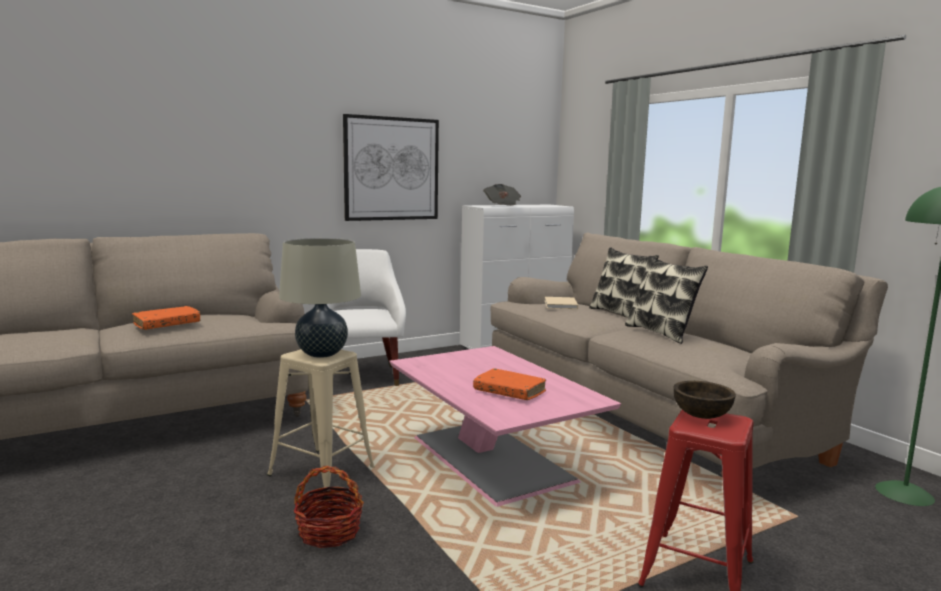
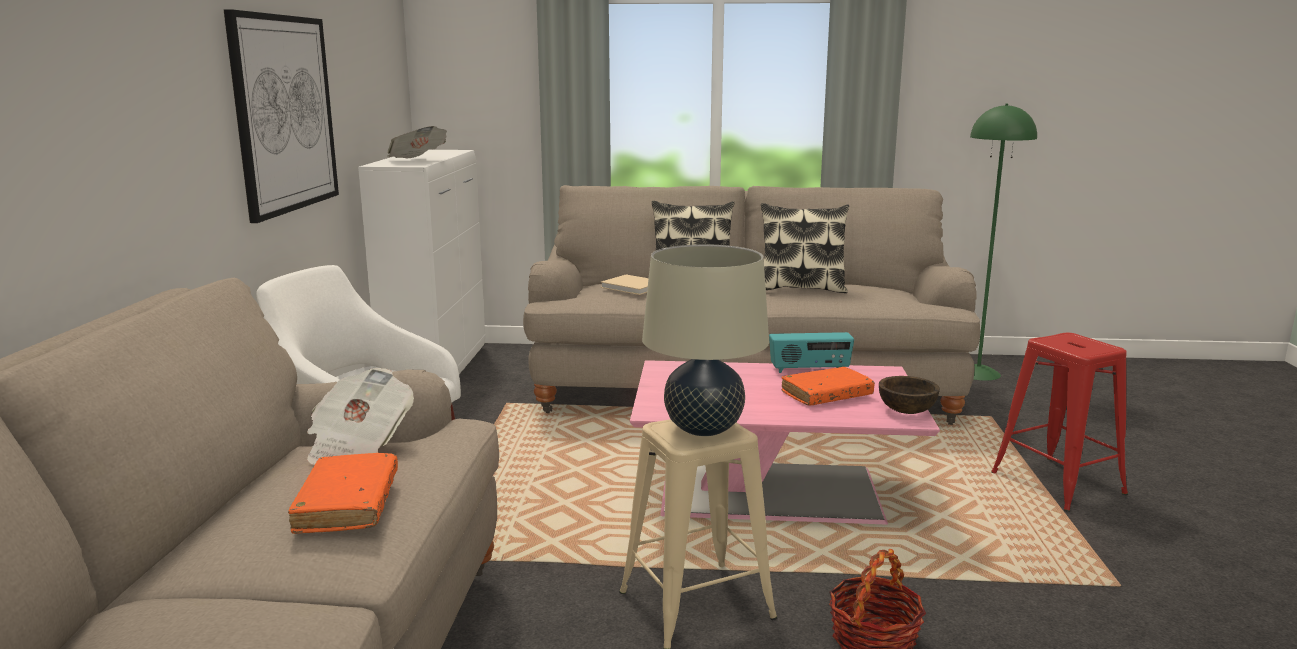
camera: 55 degrees left, 5 degrees up
(236, 315) = (358, 444): none -> newspaper
(554, 380) = (809, 370): none -> radio
(701, 415) = (1057, 341): brown bowl -> brown bowl (906, 410)

